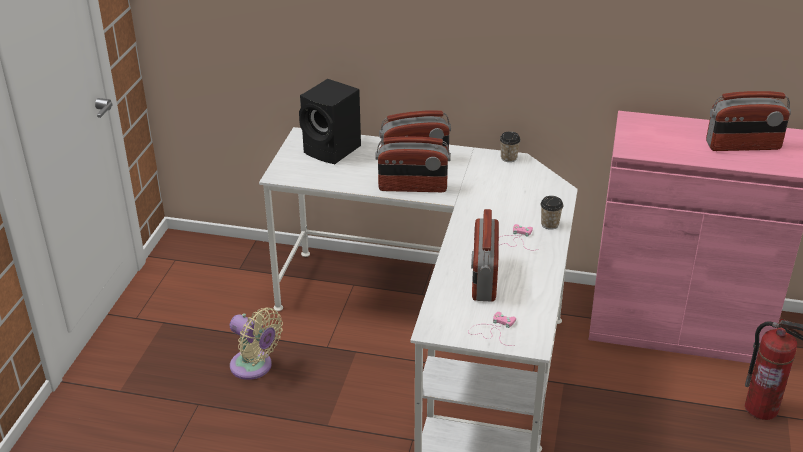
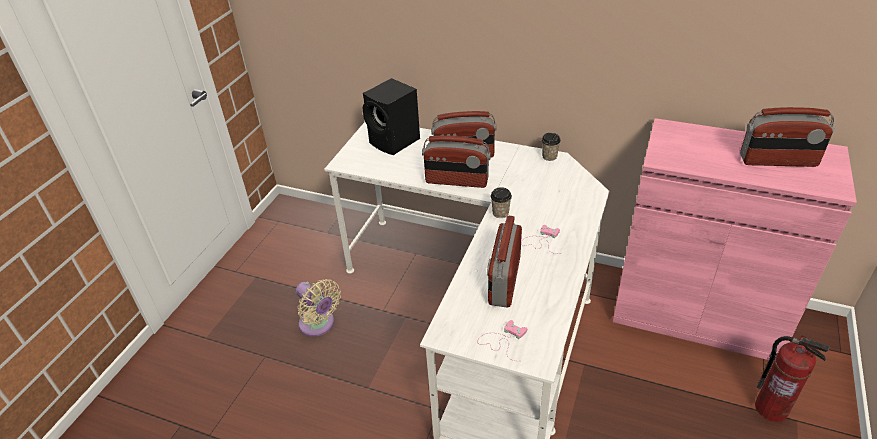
camera: 10 degrees right, 5 degrees up
(550, 224) = (577, 226): cup -> cup (500, 213)

